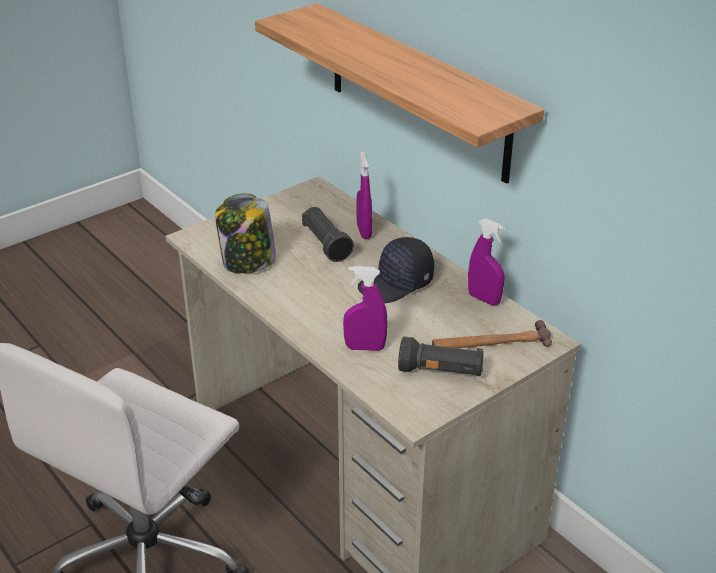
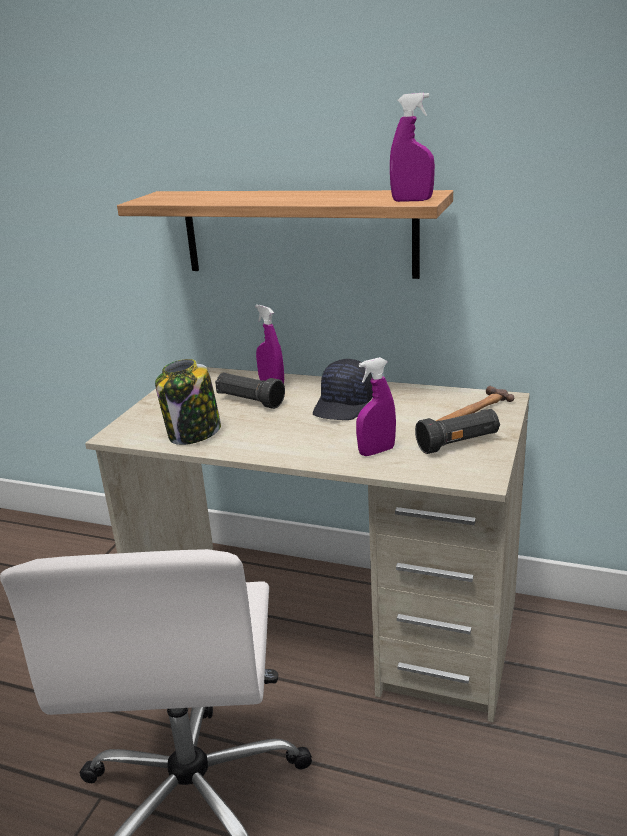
camera: 30 degrees left, 10 degrees down
(484, 299) = (424, 392): purple spray bottle -> purple spray bottle (412, 200)

